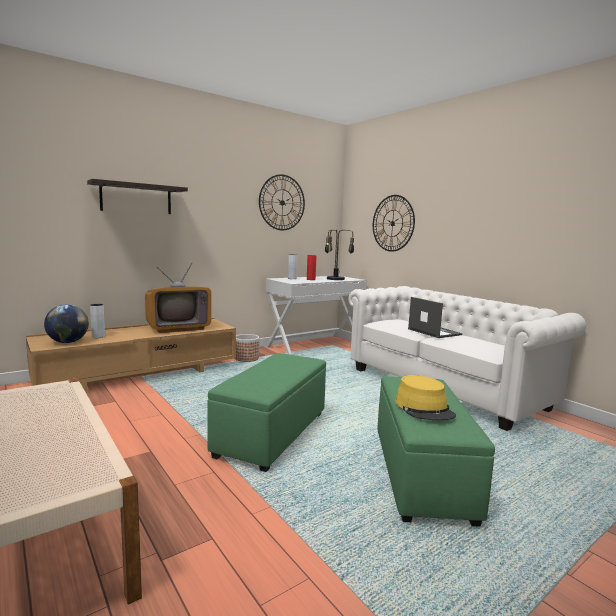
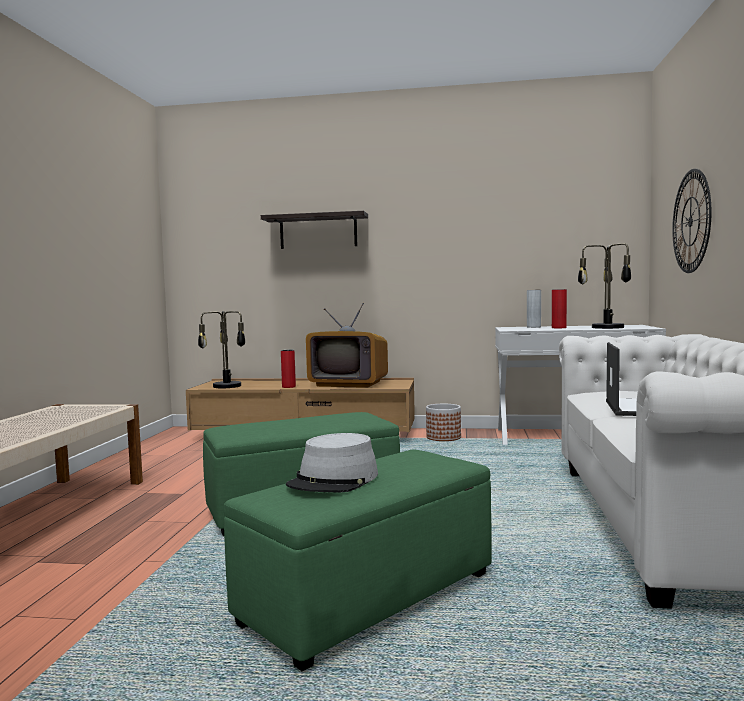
camera: 45 degrees right, 5 degrees down
(67, 342) = (226, 386): globe -> table lamp
(98, 336) = (259, 384): grey vase -> none
(134, 336) = (288, 387): none -> red vase
(282, 202) = (523, 214): wall clock -> none
(424, 408) = (334, 480): yellow hat -> grey hat

